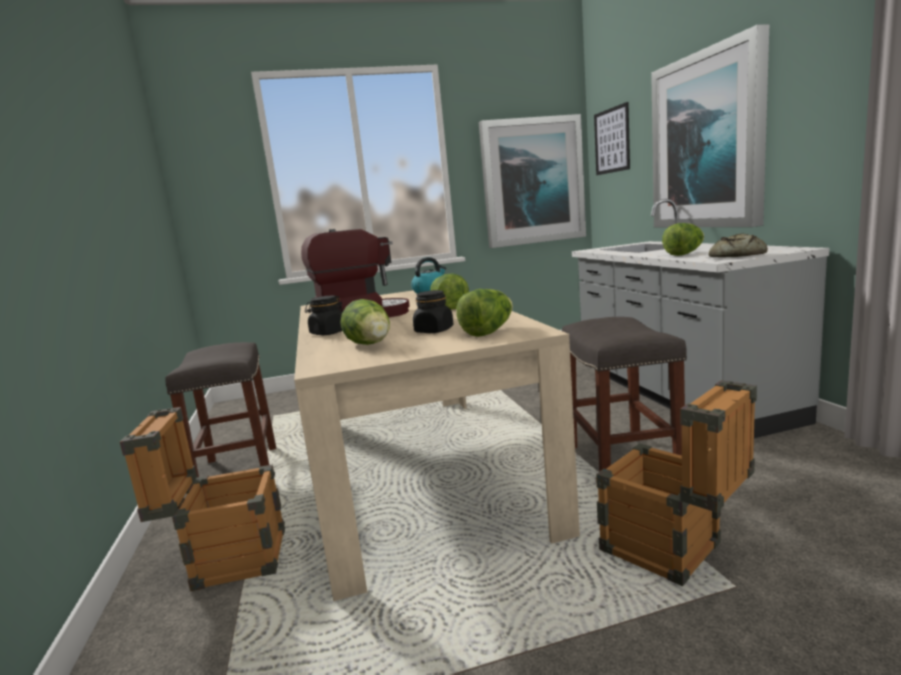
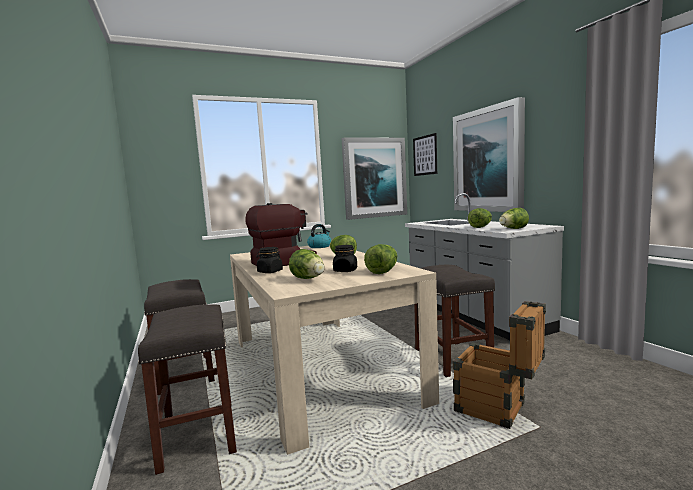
camera: 10 degrees left, 5 degrees down
(227, 560) = (197, 434): crate -> grey stool
(735, 256) = (513, 229): bread -> lettuce

